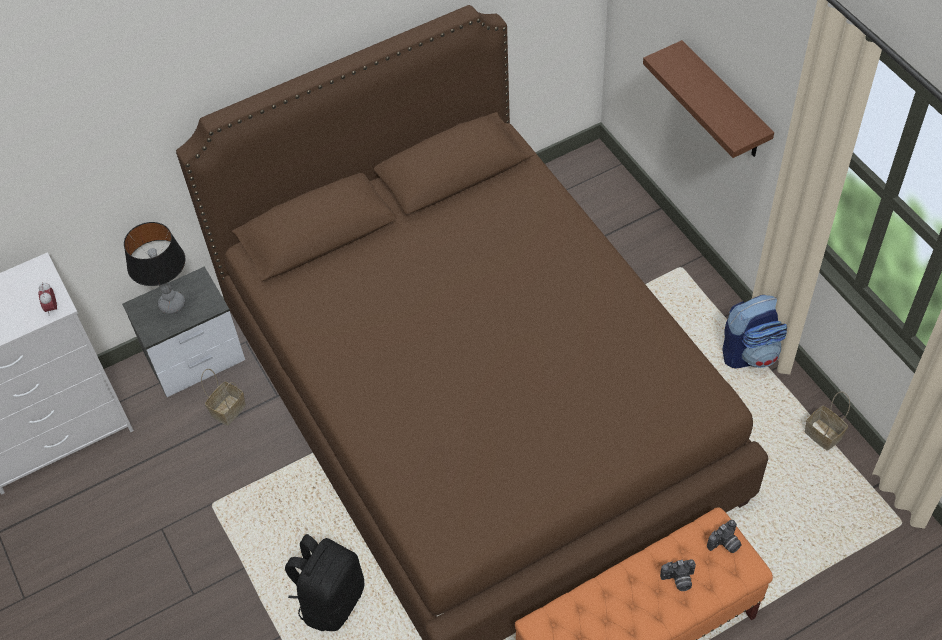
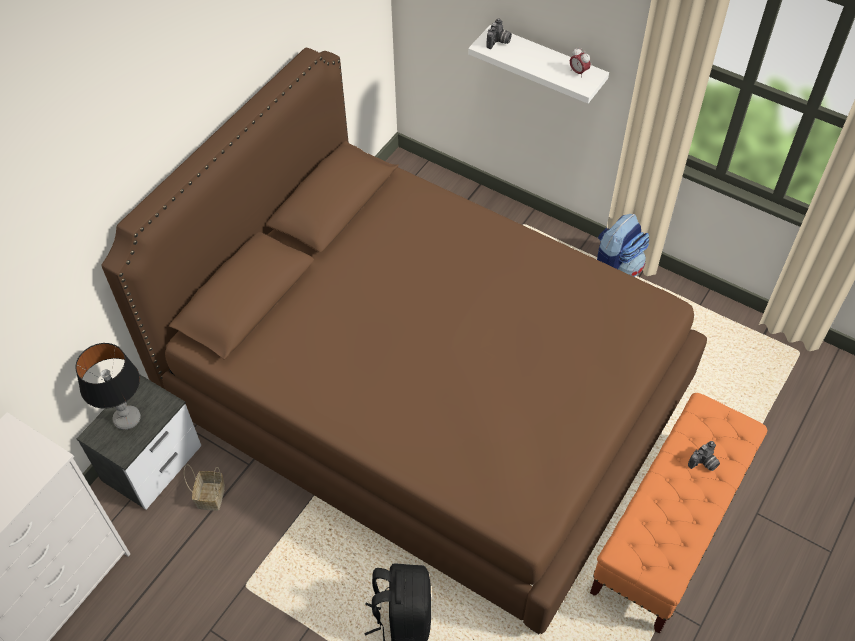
camera: 30 degrees left, 0 degrees up
(52, 308) = (45, 462): alarm clock -> alarm clock (578, 72)
(724, 103) = (546, 65): brown shelf -> white shelf
(725, 544) = (720, 419): camera -> camera (499, 42)
(824, 435) = (706, 310): basket -> none

